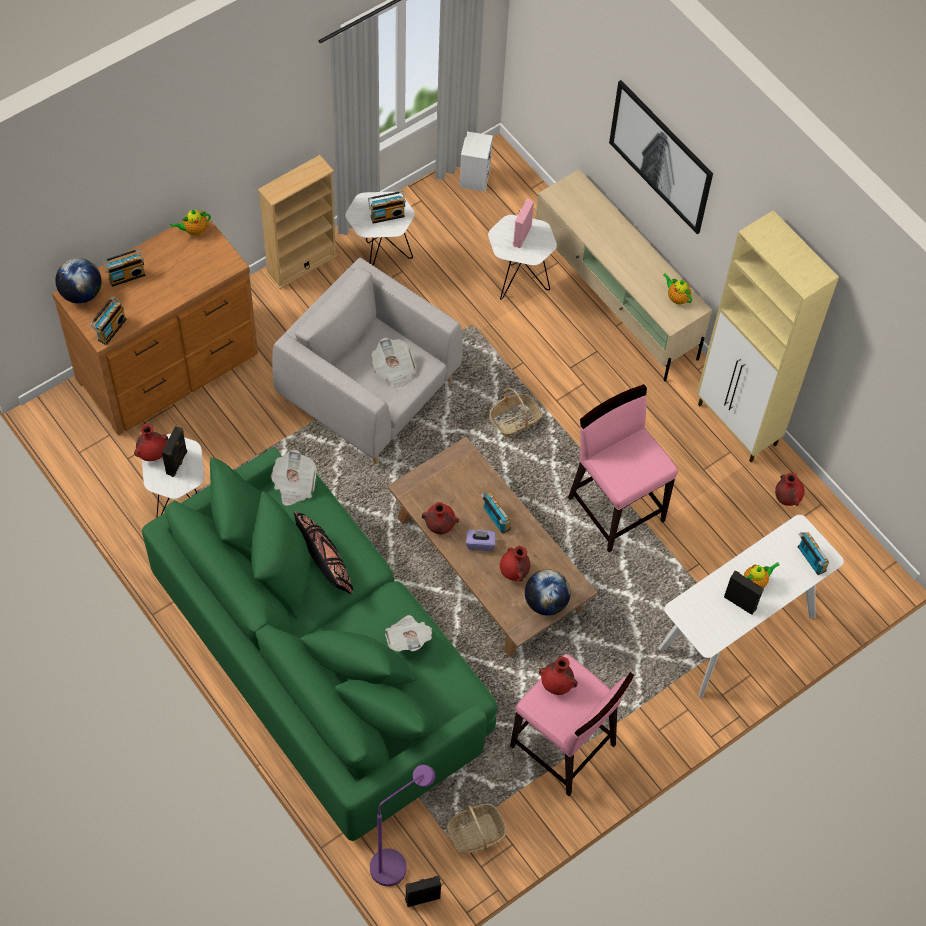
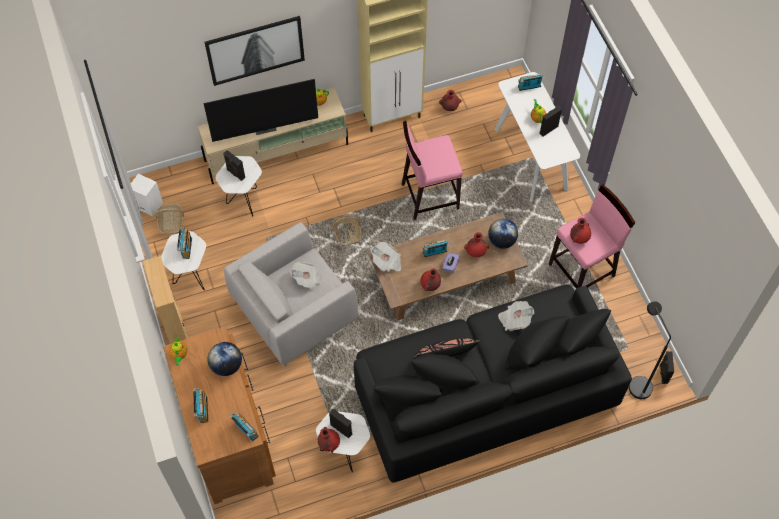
camera: 70 degrees left, 0 degrees up
(81, 293) = (206, 444): globe -> globe (226, 365)
(294, 485) = (381, 359): newspaper -> newspaper (387, 262)
(322, 655) = (484, 390): green sofa -> black sofa
(396, 862) = (637, 382): purple floor lamp -> black floor lamp
(476, 833) = (627, 333): basket -> basket (171, 222)
(521, 236) = (235, 174): pink speaker -> black speaker
(608, 246) = (265, 127): none -> television

